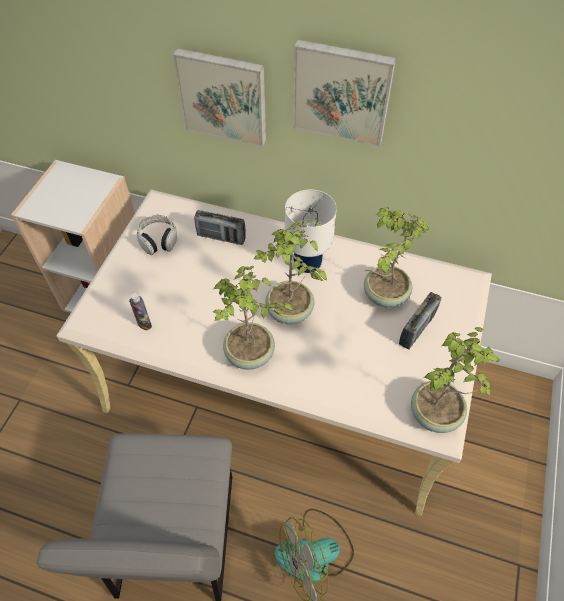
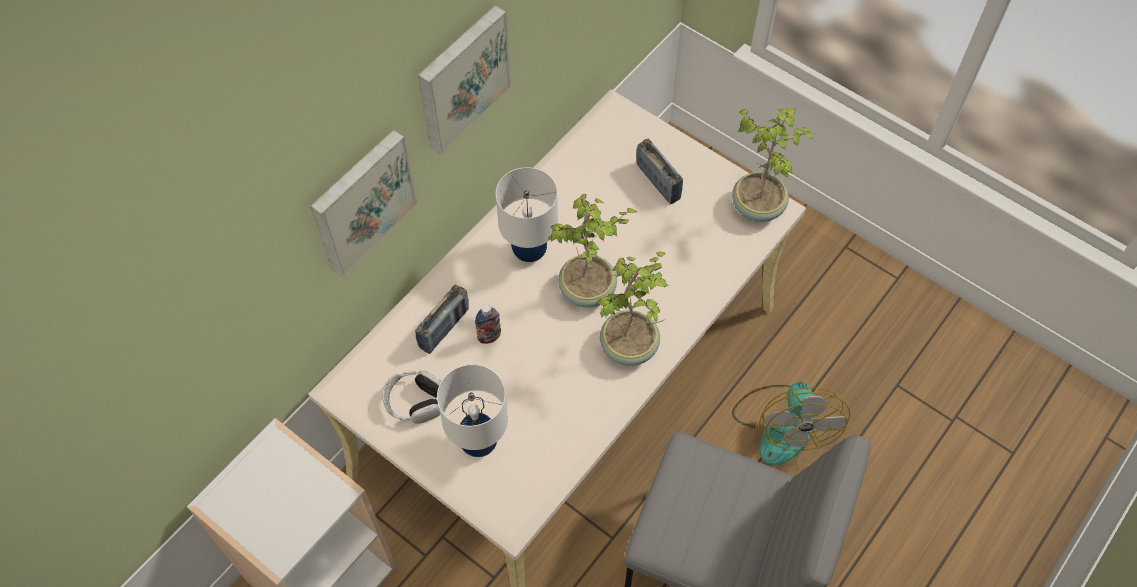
camera: 70 degrees left, 5 degrees up
(138, 285) = (480, 441): none -> white table lamp
(144, 323) = (543, 446): bottle -> bottle (489, 337)
(384, 295) = (602, 193): potted plant -> none

